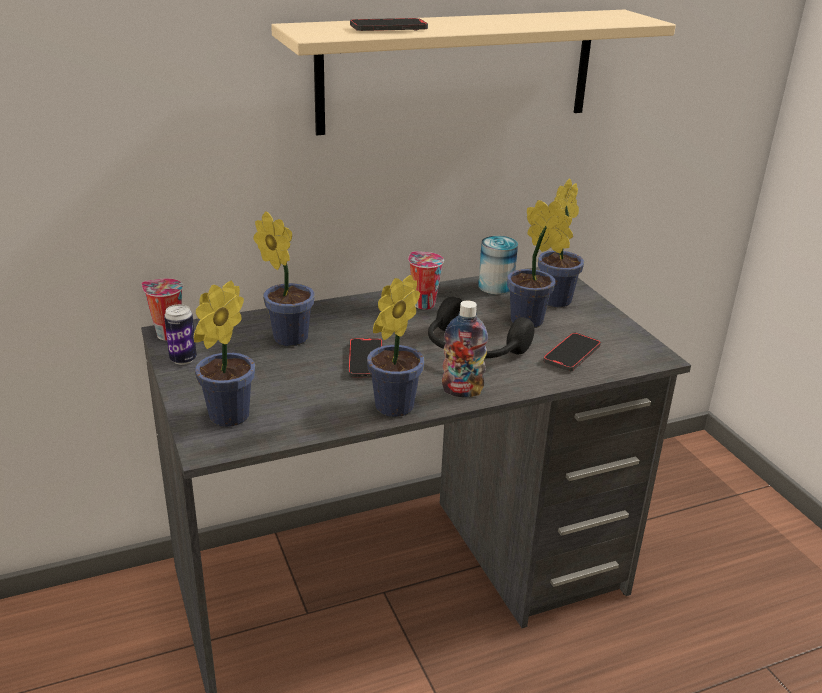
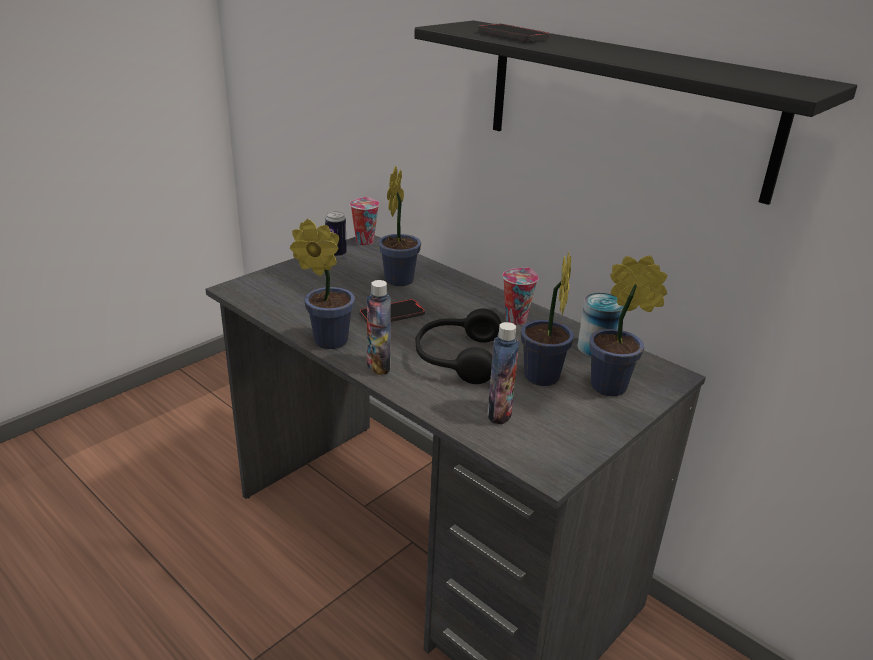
camera: 65 degrees right, 0 degrees up
(225, 418) = (272, 285): potted plant -> none
(458, 70) = (624, 106): beige shelf -> black shelf
(571, 354) = (499, 413): phone -> bottle

